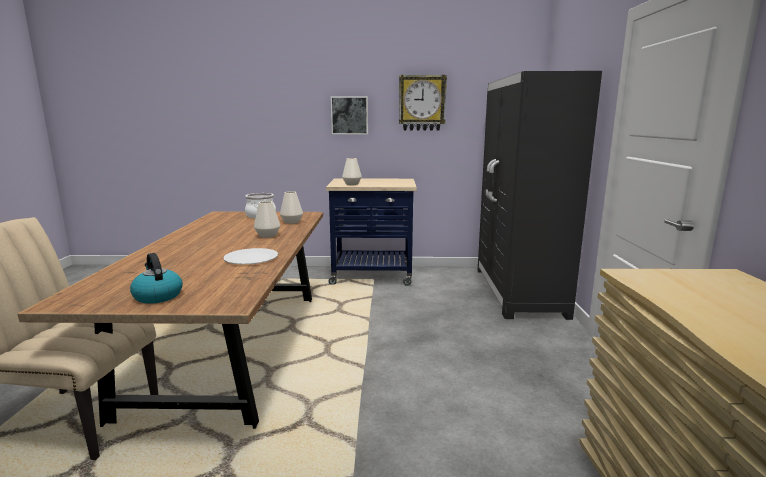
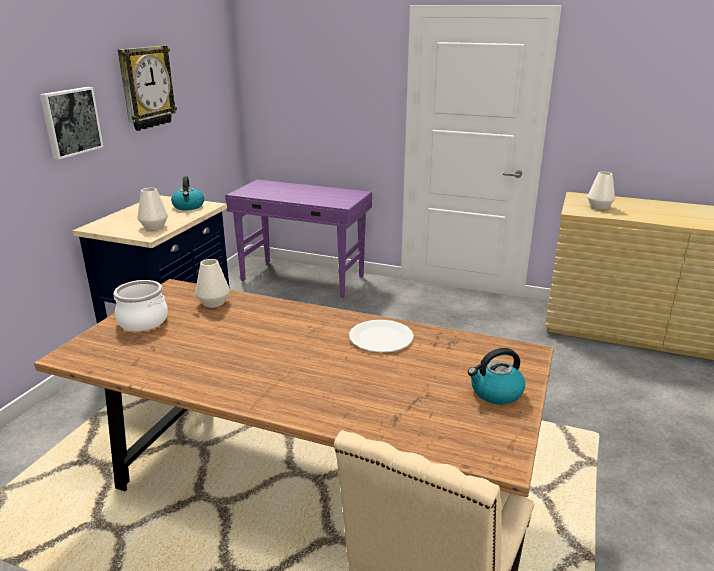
camera: 70 degrees left, 10 degrees up
(267, 235) = (278, 323): white vase -> white vase (599, 207)
(398, 183) = (188, 206): none -> kettle
(517, 291) = (303, 278): black cabinet -> purple console table

